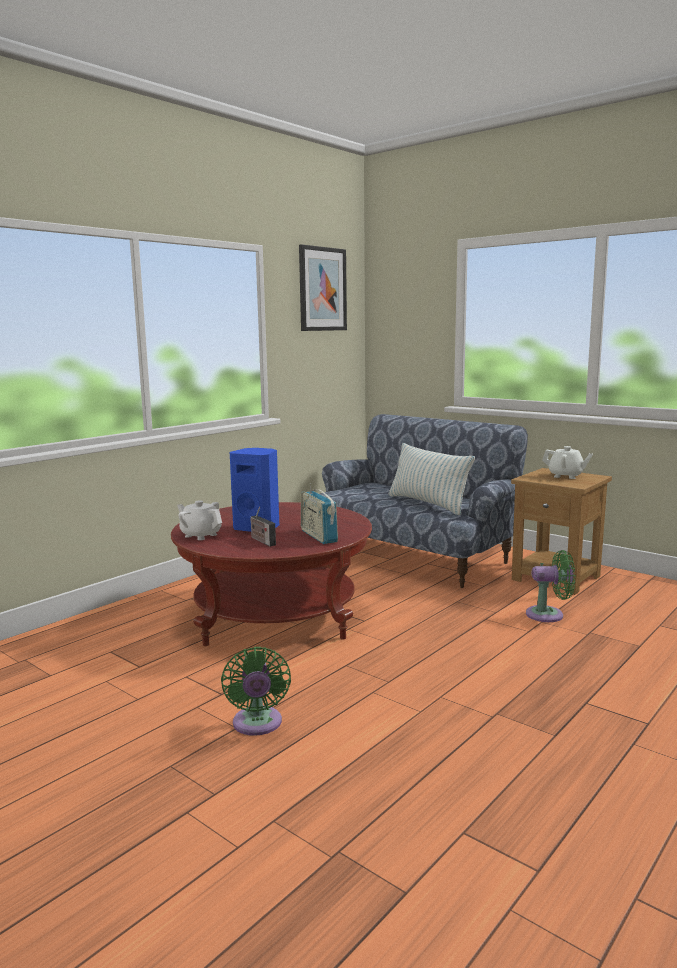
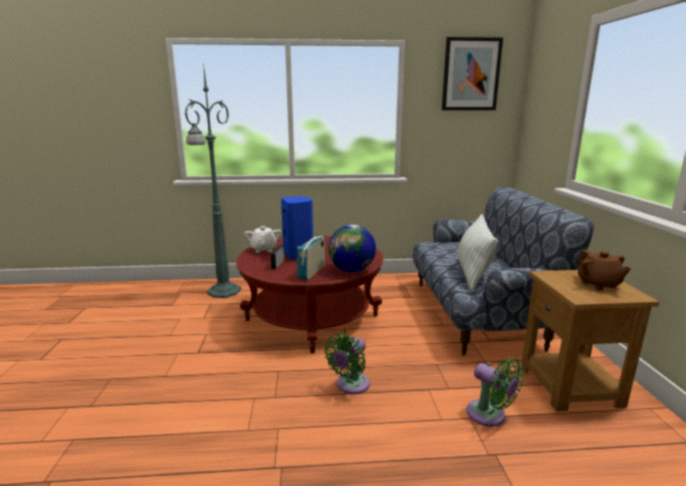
camera: 45 degrees right, 5 degrees up
(95, 635) = (222, 292): none -> green floor lamp
(257, 725) = (173, 380): green fan -> green fan (350, 385)
(351, 524) = (352, 270): none -> globe
(566, 476) = (598, 284): white teapot -> brown teapot

